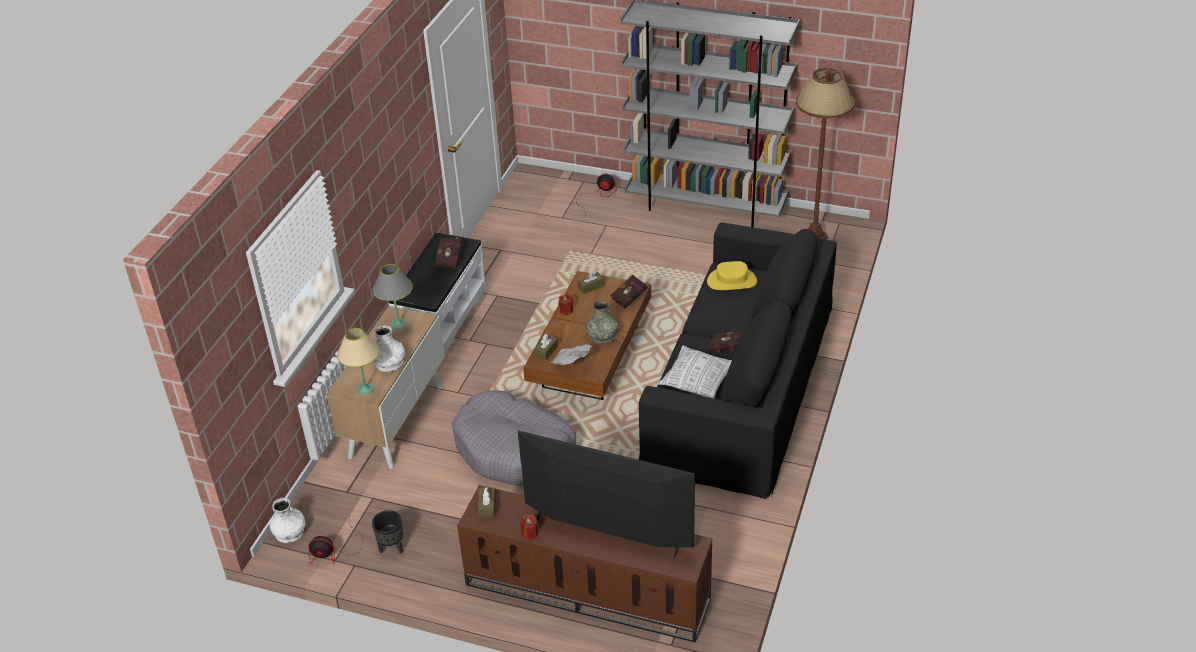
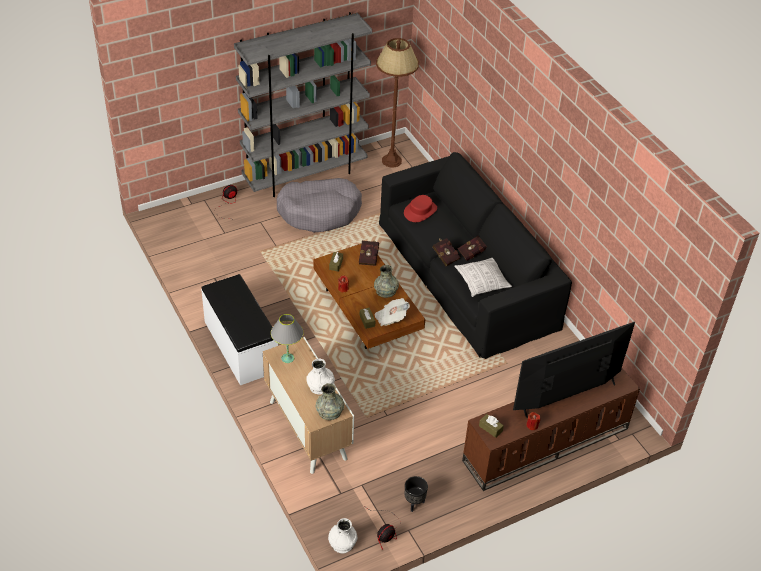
camera: 50 degrees left, 5 degrees up
(365, 389) = (330, 411): beige table lamp -> grey vase
(450, 259) = (239, 298): red book -> red book (445, 256)
(514, 450) = (401, 396): grey dog bed -> grey dog bed (319, 211)
(731, 281) = (420, 211): yellow hat -> red hat

